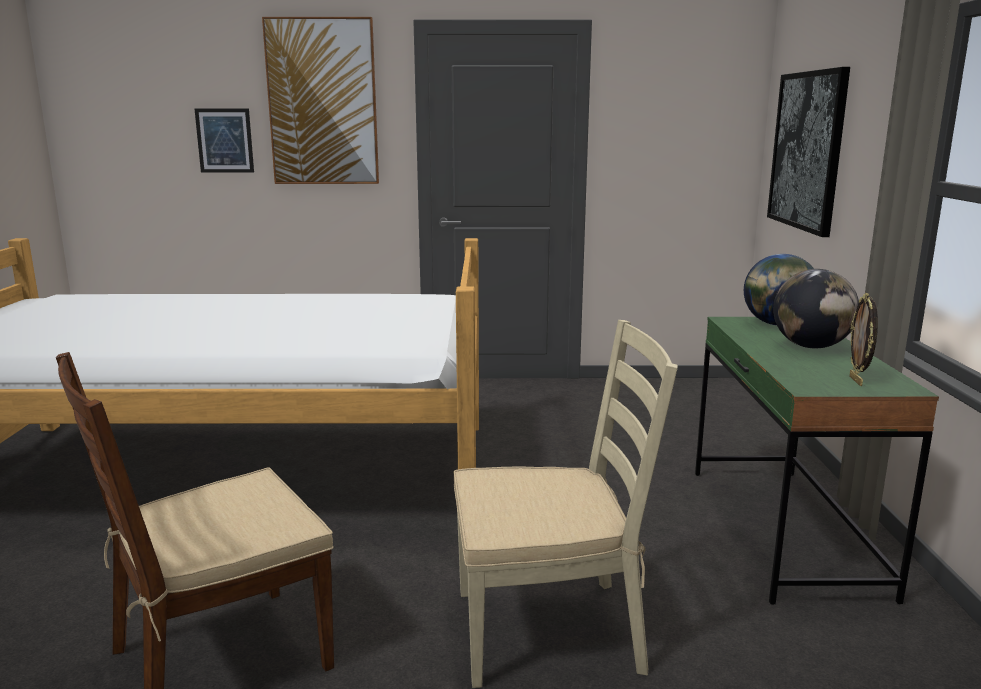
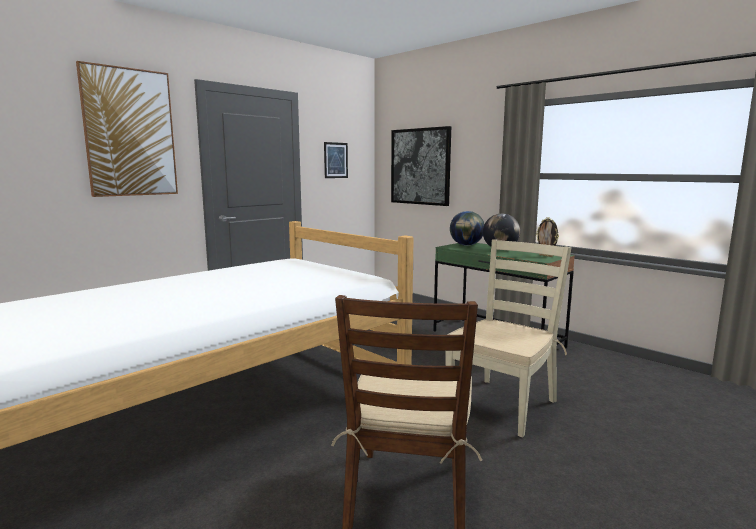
camera: 45 degrees left, 5 degrees down
(224, 140) = (40, 161): picture -> picture (335, 160)

